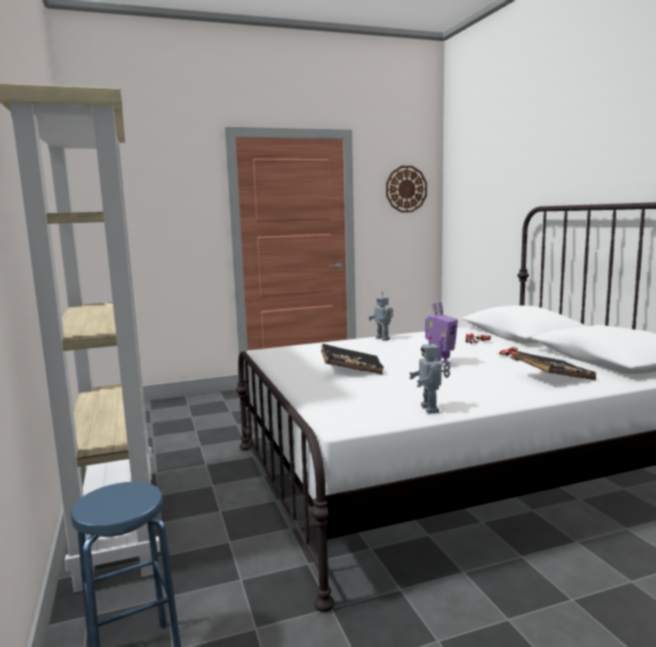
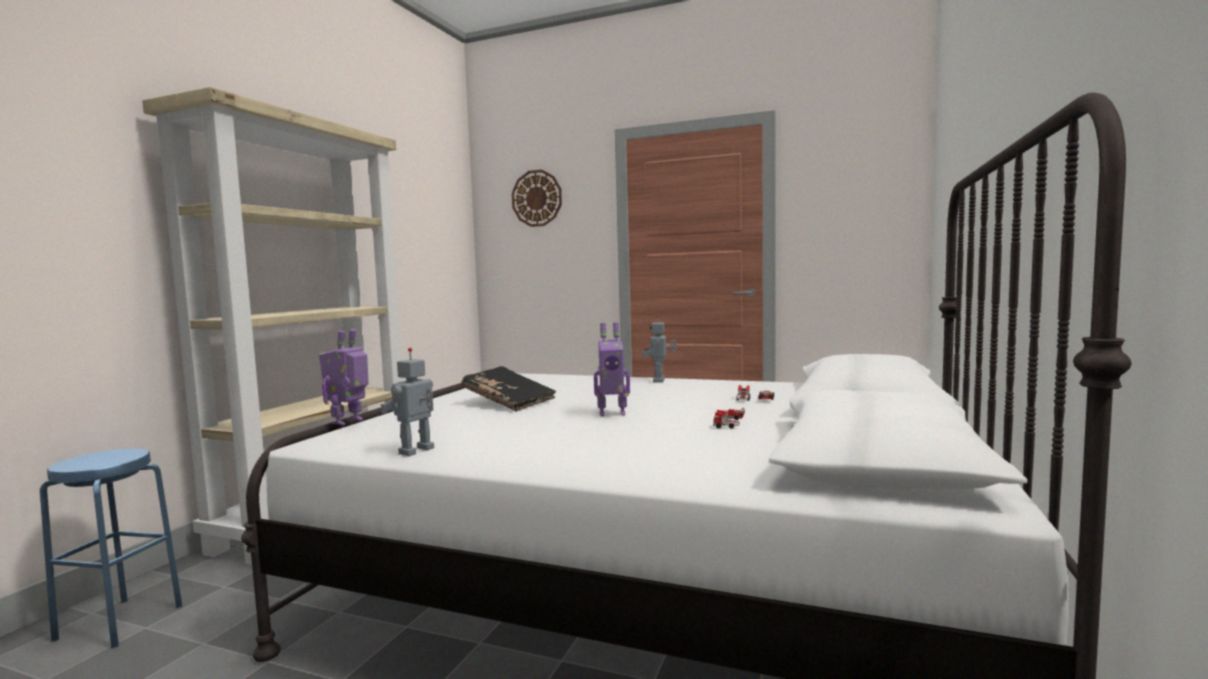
camera: 40 degrees right, 5 degrees down
(307, 406) = (348, 422): none -> toy robot
(406, 189) = (862, 184): wall clock -> wall clock (537, 198)
(554, 378) = (678, 457): black book -> none

